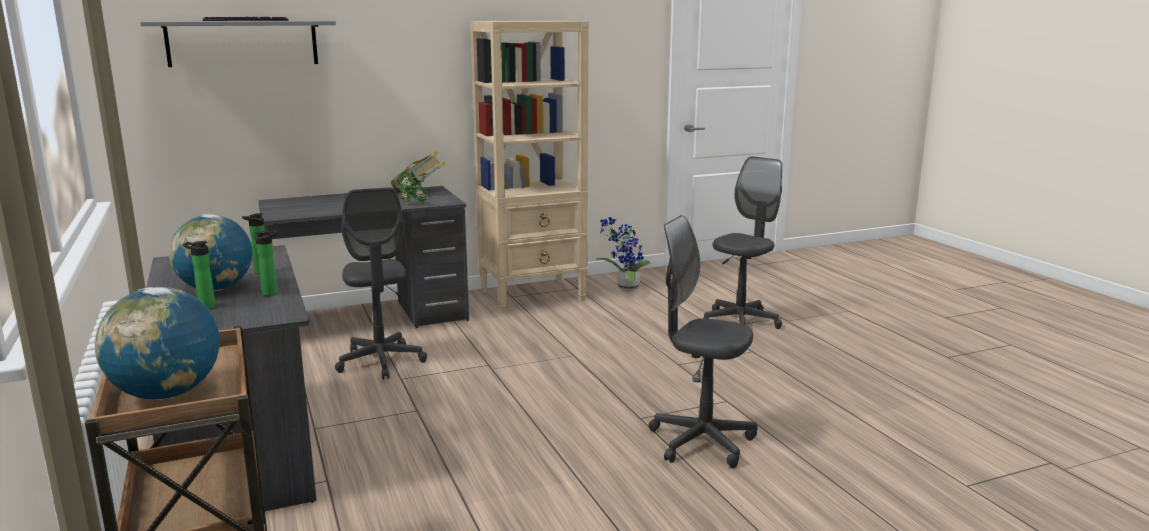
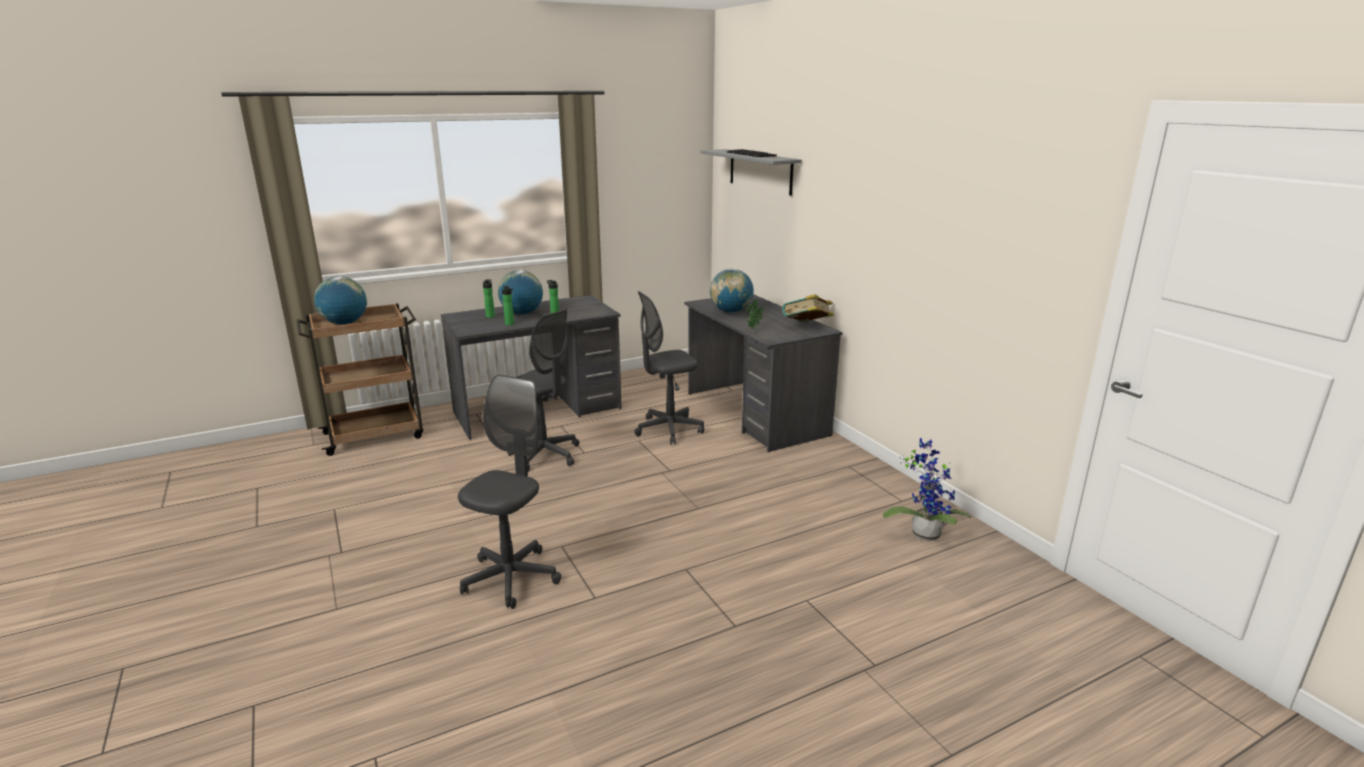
camera: 85 degrees right, 5 degrees up
(336, 208) = (731, 312): none -> globe
(533, 295) = (858, 477): beige bookcase -> none
(740, 322) = (838, 623): grey office chair -> grey office chair (545, 455)

